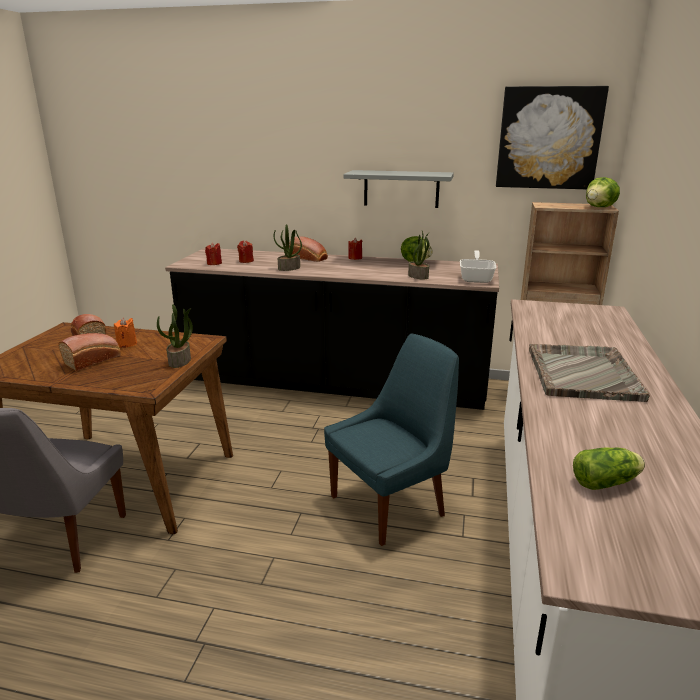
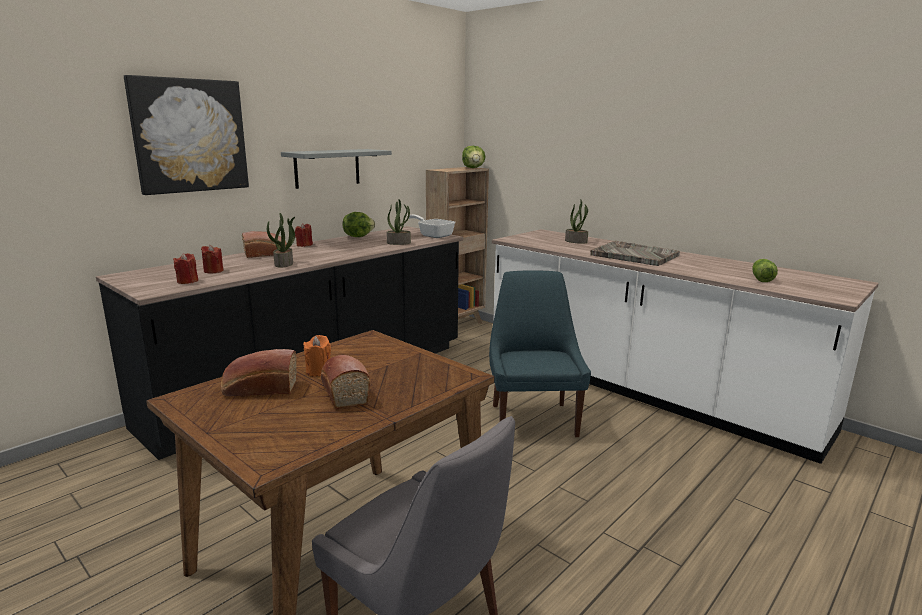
camera: 60 degrees left, 5 degrees down
(180, 361) = (413, 354): potted plant -> potted plant (576, 241)
(549, 138) = (425, 117): picture -> picture (190, 136)

